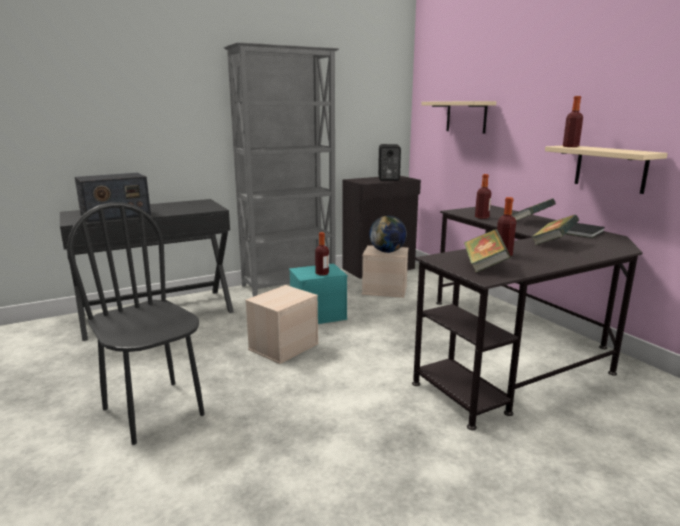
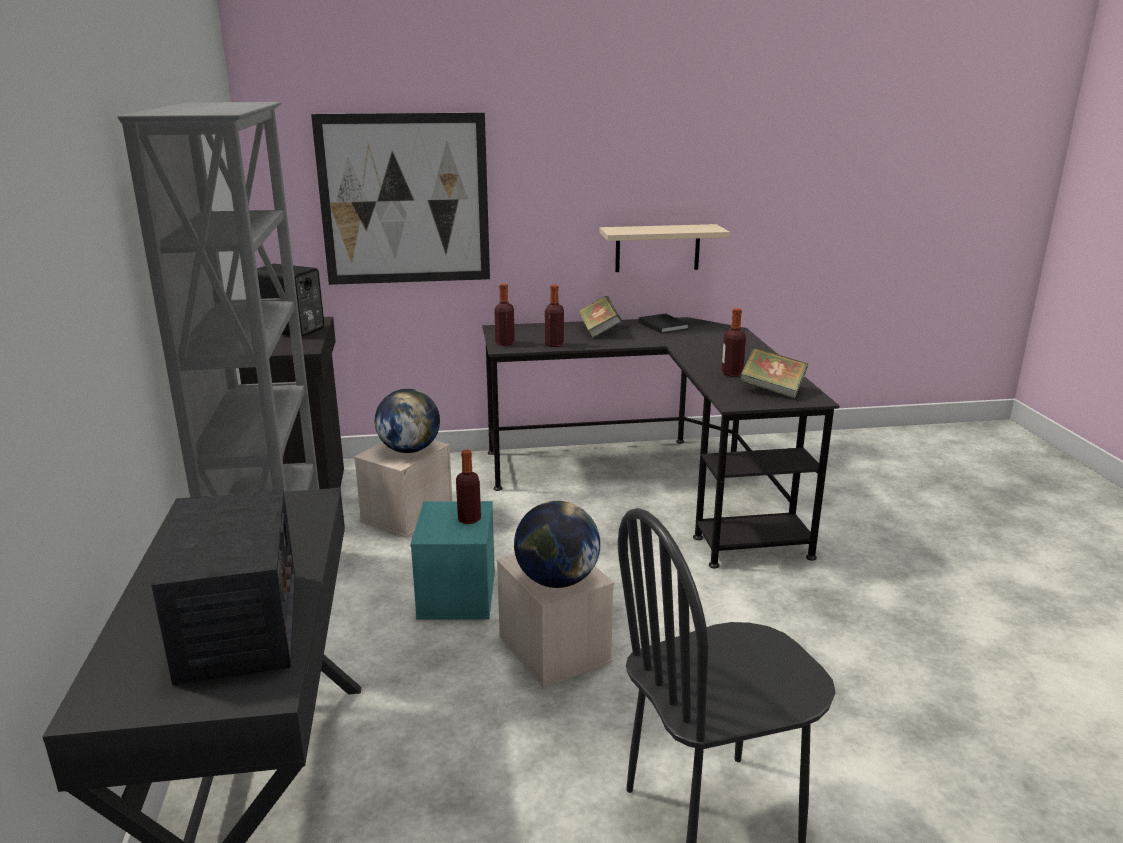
camera: 70 degrees left, 5 degrees up
(271, 299) = (557, 580): none -> globe
(466, 117) = (405, 200): beige shelf -> picture
(553, 243) = (700, 346): book -> none
(570, 146) = (627, 230): bottle -> bottle (505, 343)

